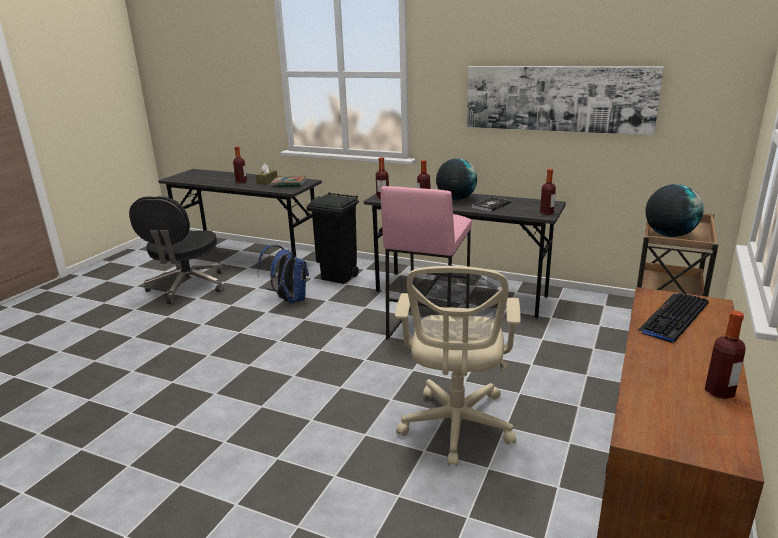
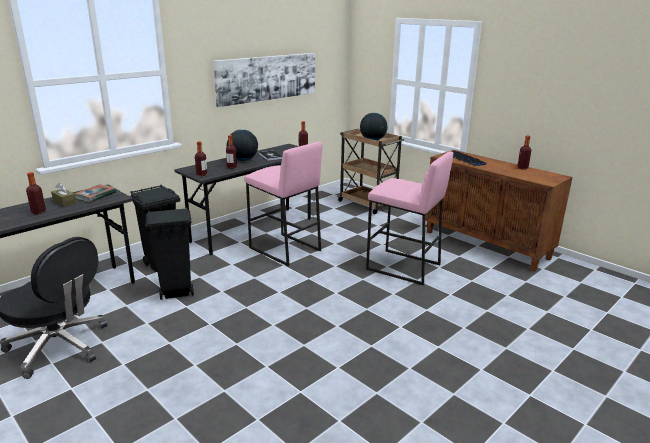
camera: 70 degrees left, 0 degrees up
(289, 300) = (176, 292): blue backpack -> black trash can
(456, 428) = (403, 267): beige office chair -> pink stool

